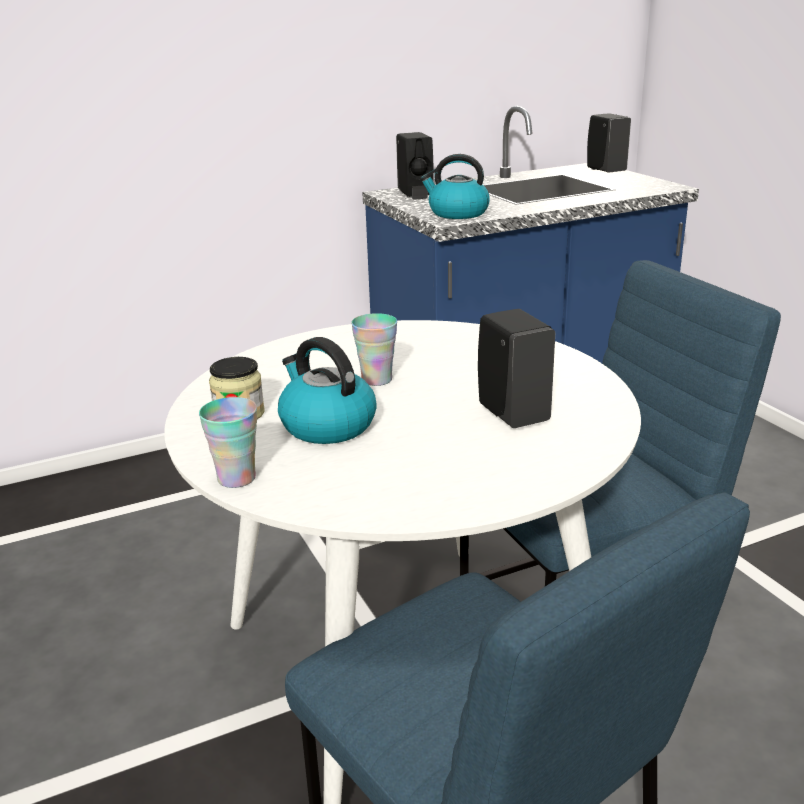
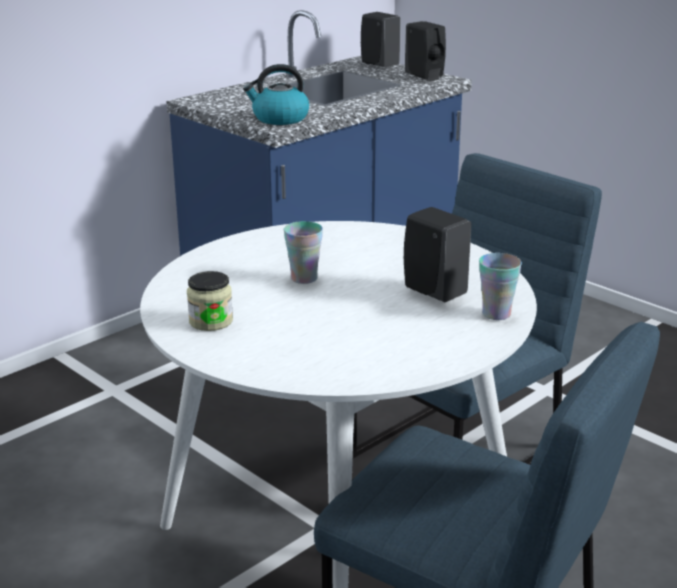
camera: 20 degrees left, 0 degrees up
(236, 478) = (256, 370): cup -> cup (496, 314)
(326, 425) = (293, 320): kettle -> none
(415, 195) = (223, 102): black soap dispenser -> black soap dispenser (425, 77)

